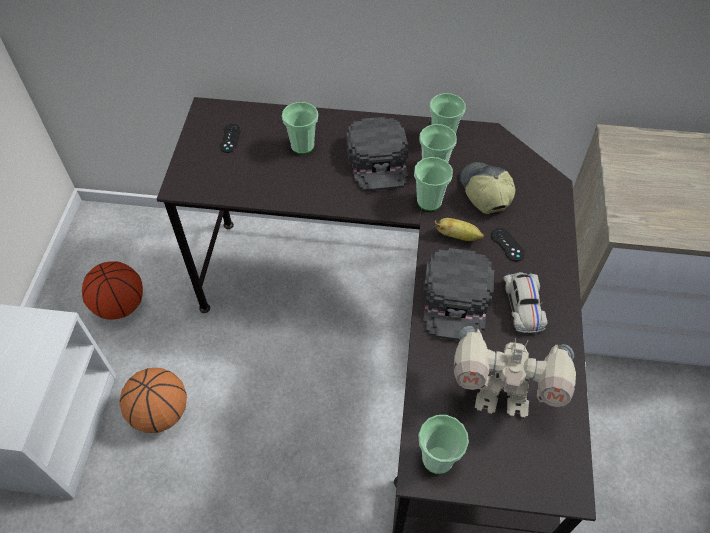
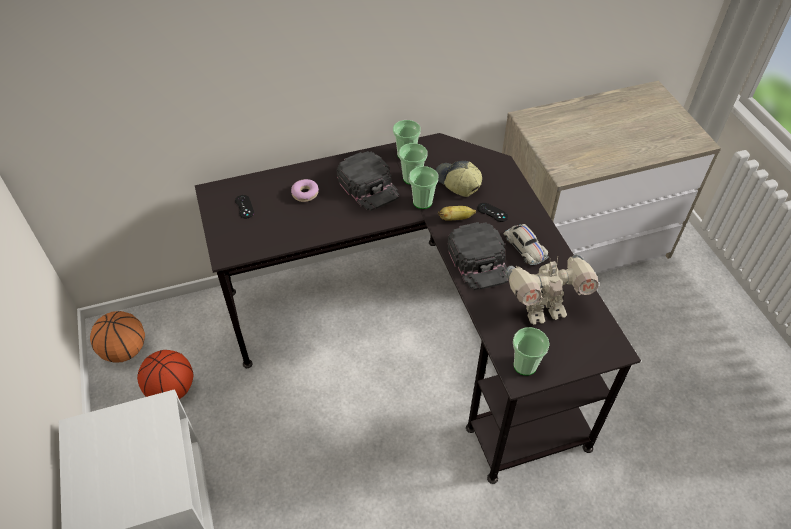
camera: 25 degrees left, 5 degrees down
(161, 413) = (255, 458): basketball -> basketball (125, 350)
(302, 145) = (305, 194): cup -> donut

